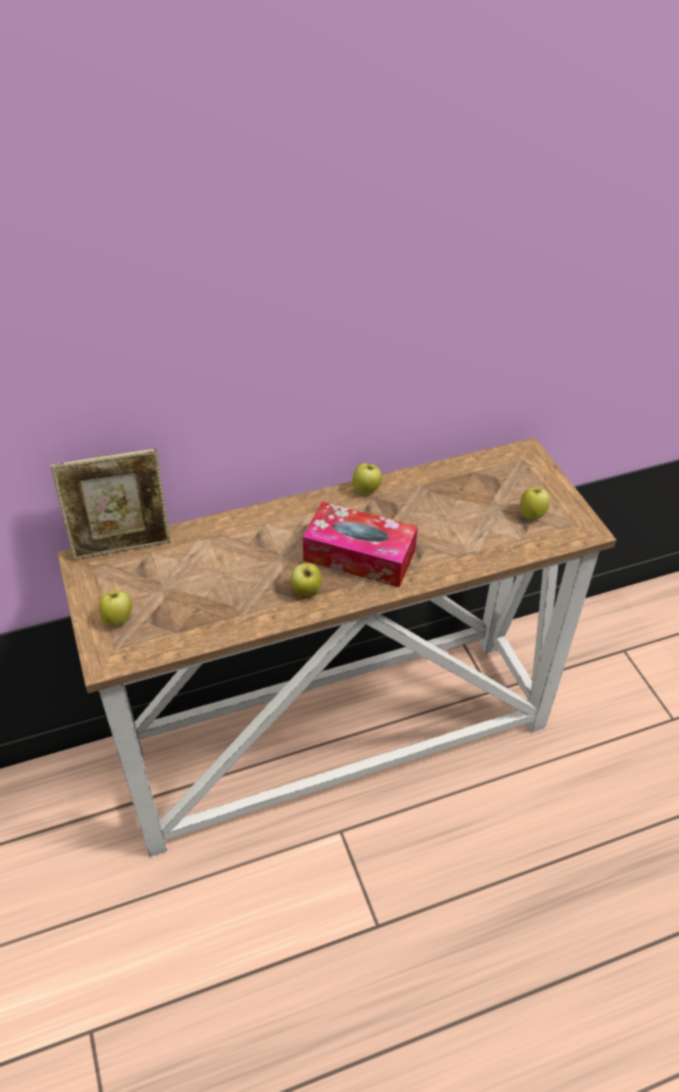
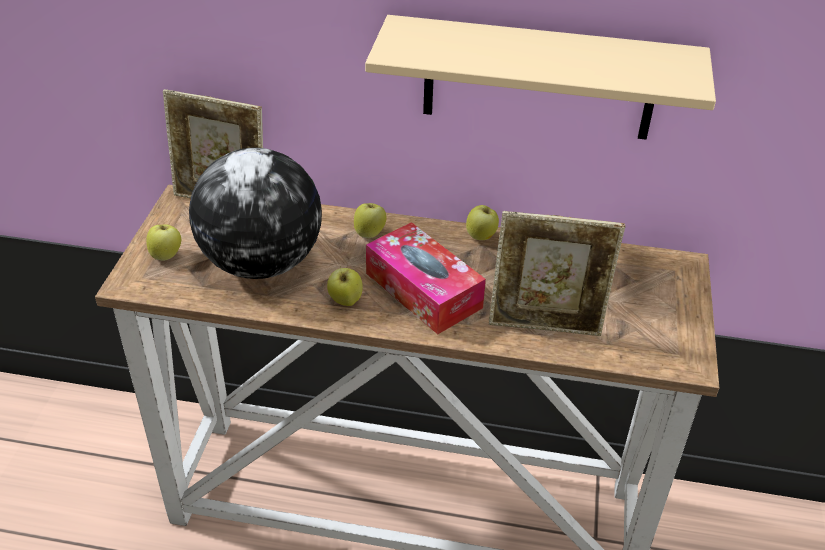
camera: 30 degrees right, 5 degrees down
(209, 590) = (261, 263): none -> globe
(393, 343) = (539, 79): none -> beige shelf
(470, 544) = (545, 326): none -> picture frame
(532, 514) = (638, 324): apple -> apple (370, 233)

